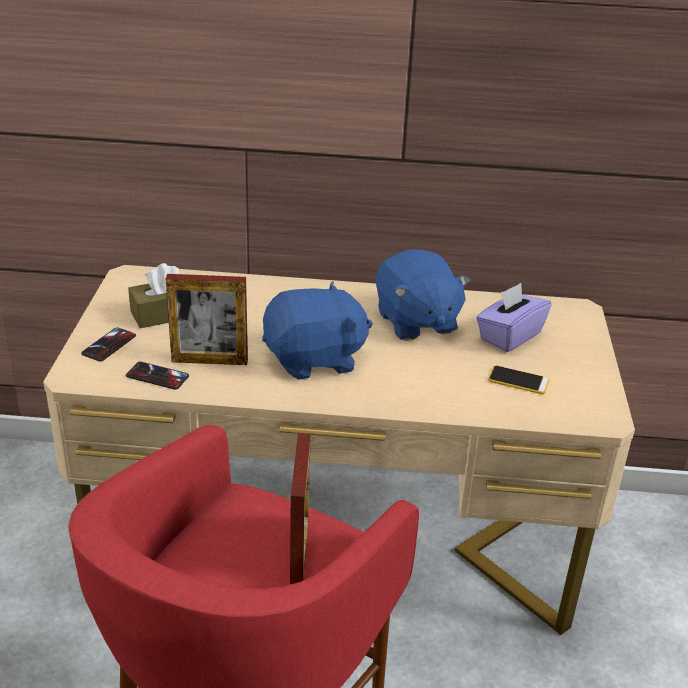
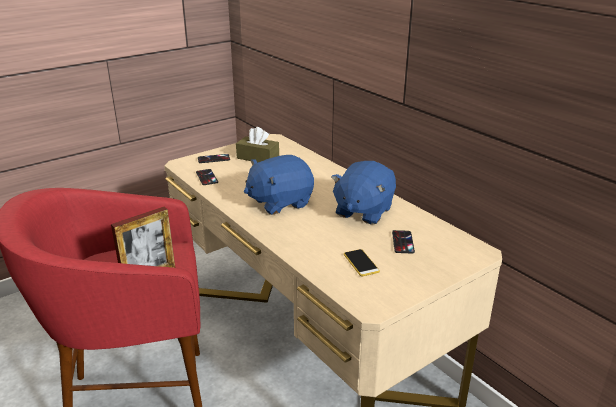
camera: 50 degrees right, 5 degrees down
(209, 360) = (237, 181): picture frame -> none
(314, 359) = (279, 202): blue plush toy -> blue plush toy turned 120 degrees clockwise
(509, 336) = (402, 242): purple tissue box -> phone

